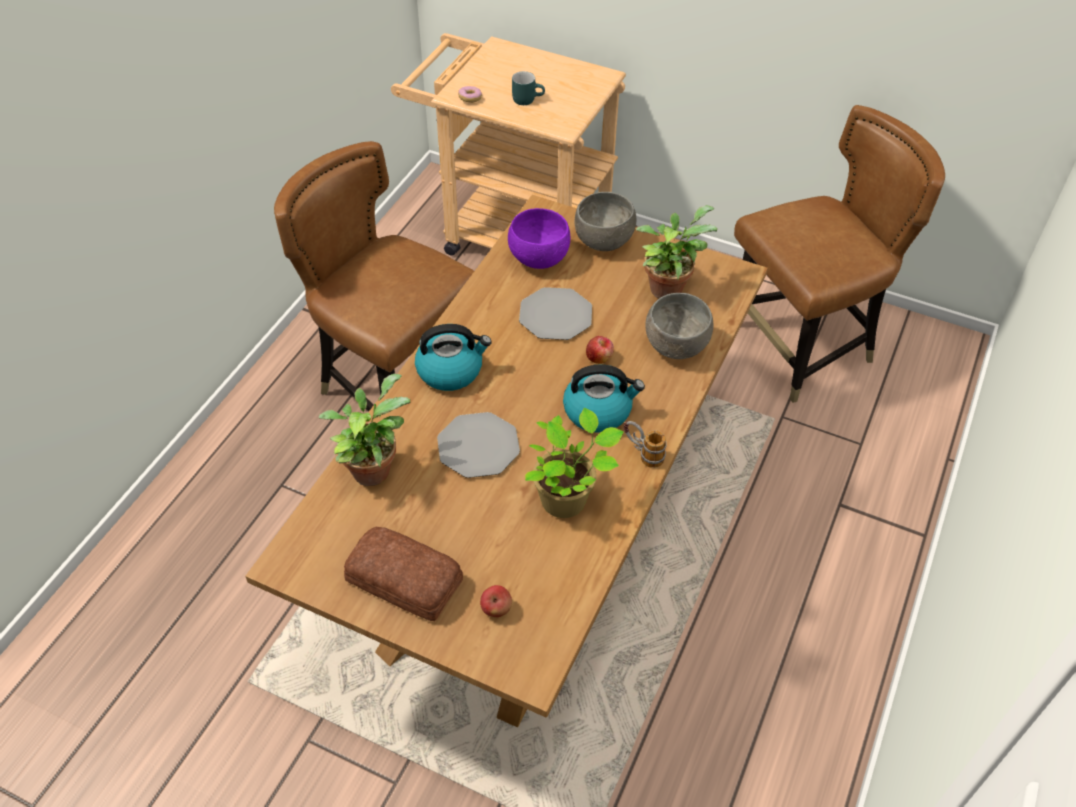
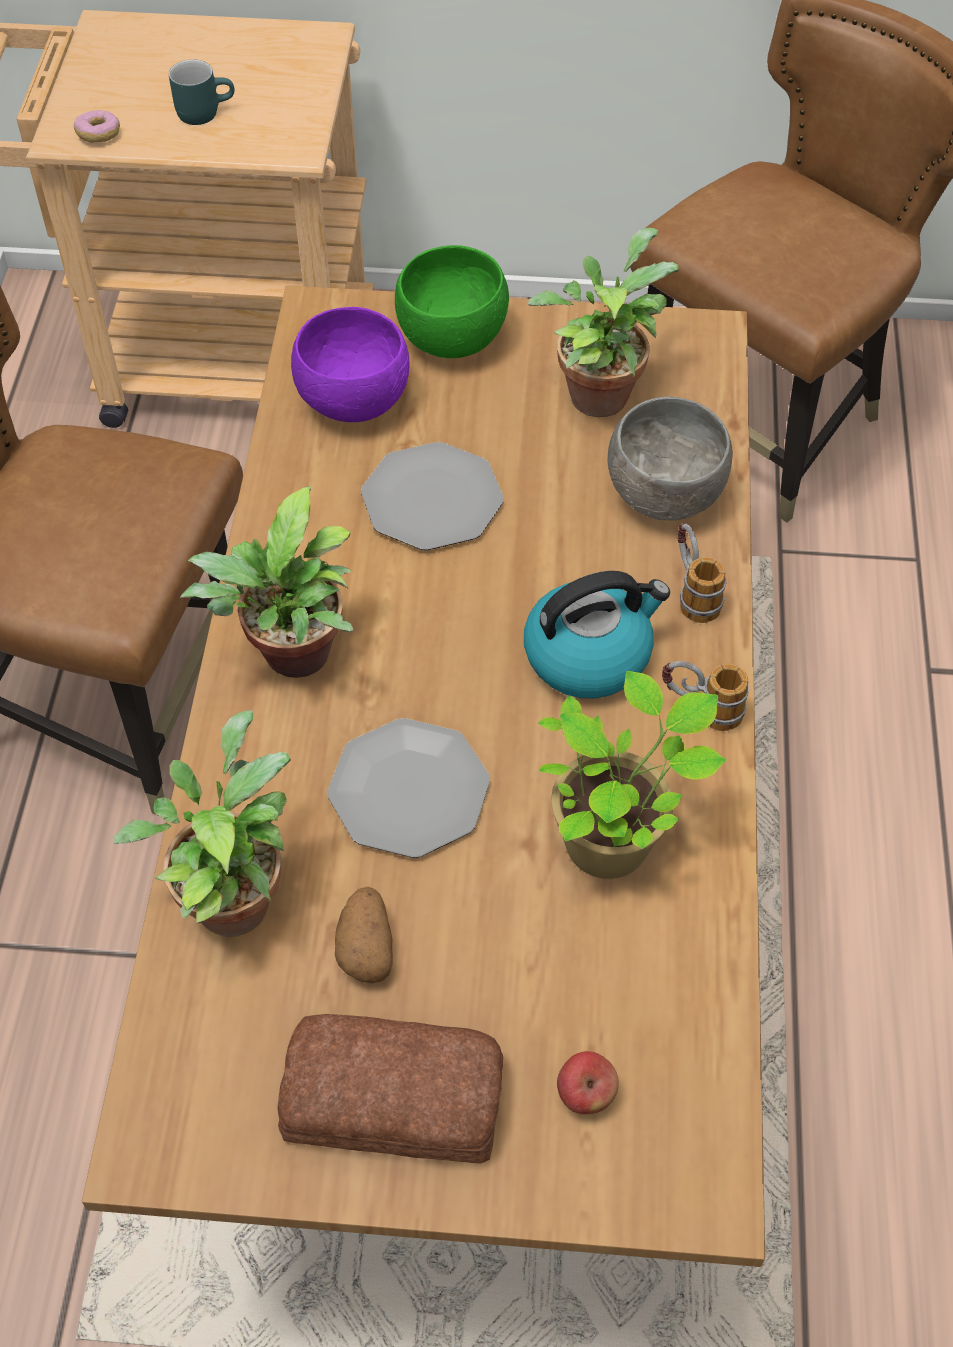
camera: 20 degrees left, 5 degrees up
(424, 510) = (366, 947): none -> potato
(451, 370) = (292, 659): kettle -> potted plant
(599, 358) = (544, 556): apple -> none
(603, 241) = (451, 338): grey bowl -> green bowl
(666, 397) = (692, 592): none -> mug

